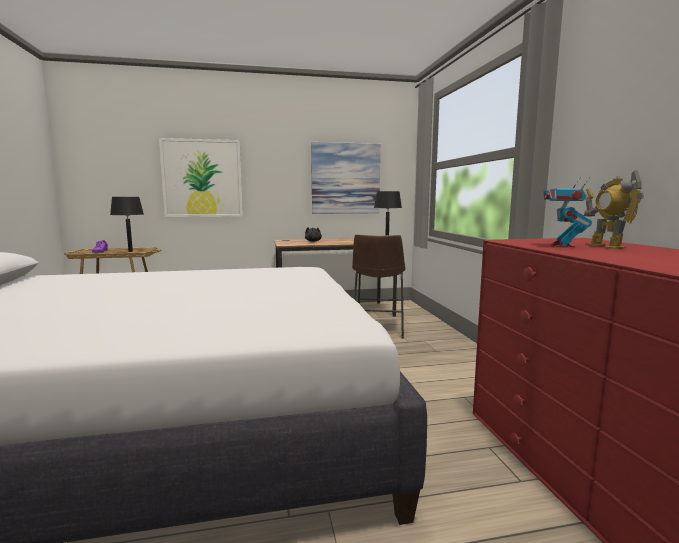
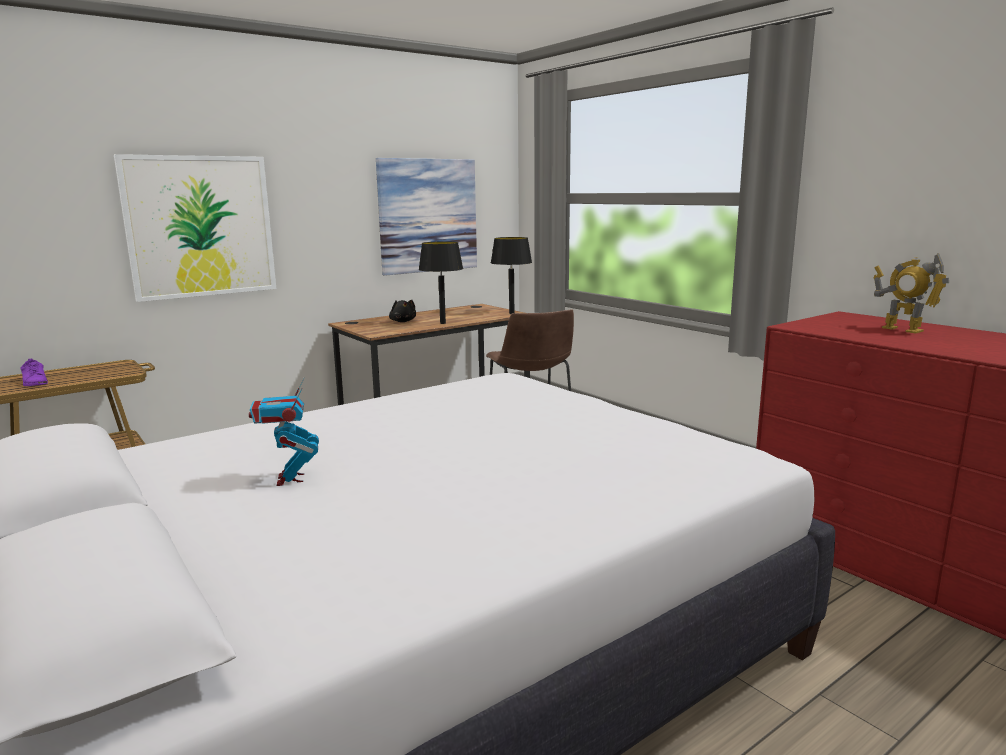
camera: 25 degrees left, 5 degrees up
(130, 251) = (103, 375): black table lamp -> black table lamp (442, 323)
(562, 246) = (868, 333): toy robot -> toy robot (290, 479)

